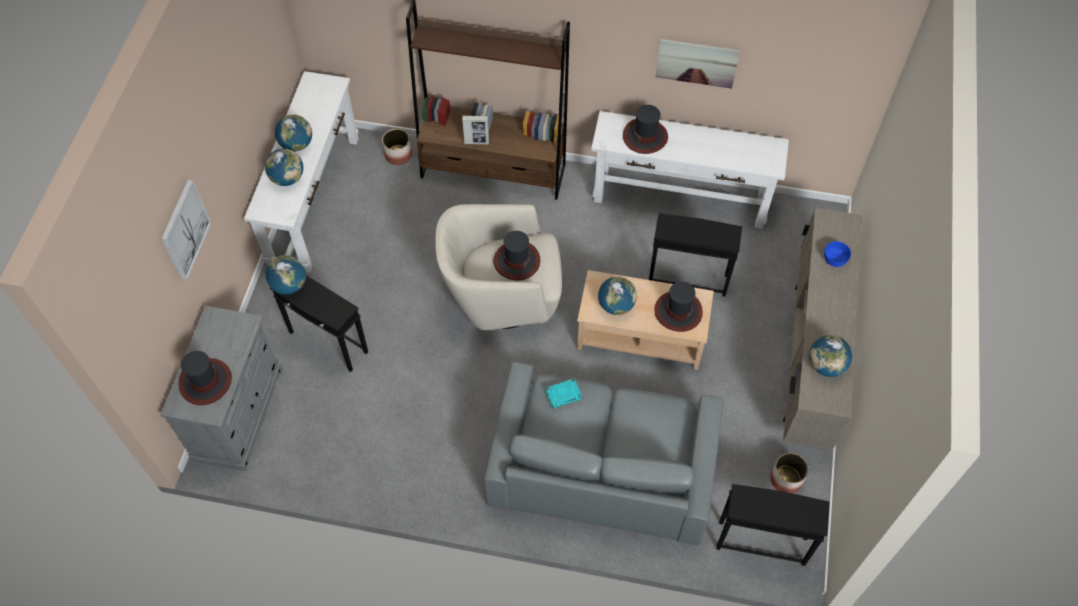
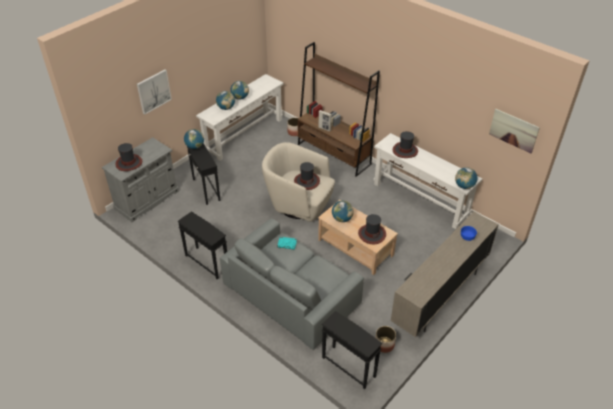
camera: 30 degrees right, 15 degrees down
(688, 278) = (398, 234): black side table -> black side table (207, 262)
(696, 63) = (438, 113): picture -> picture (513, 130)
(826, 365) = (425, 280): globe -> globe (464, 186)

